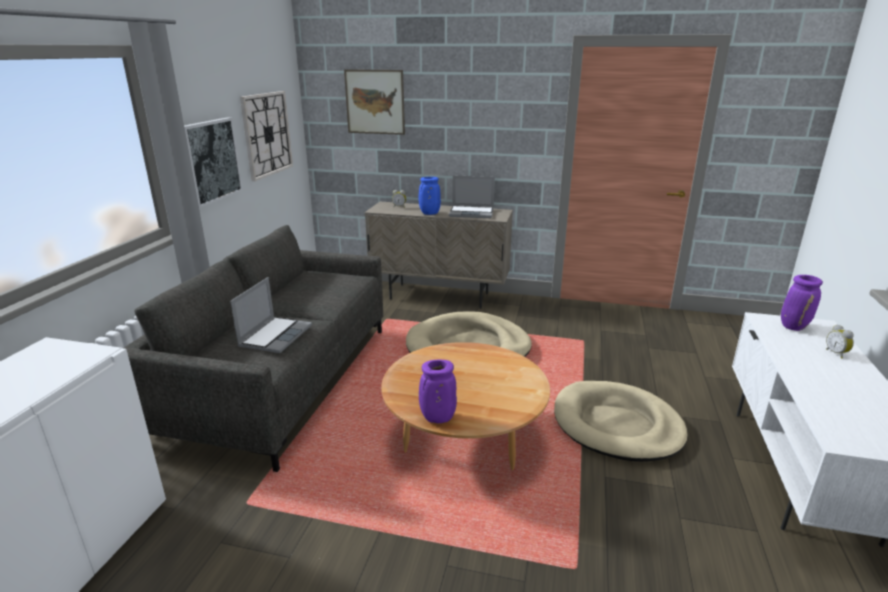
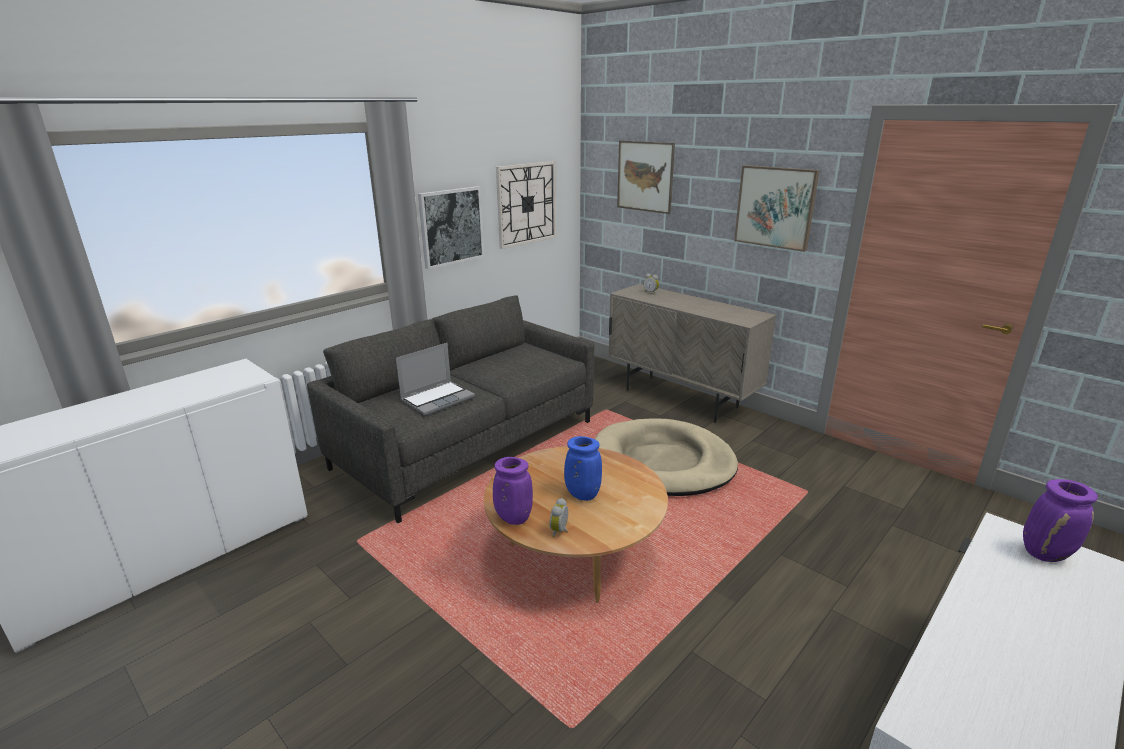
camera: 30 degrees right, 0 degrees up
(429, 213) = (673, 305): blue vase -> blue vase (581, 495)
(472, 213) = (722, 311): laptop -> none
(502, 121) = (775, 207): none -> picture
(617, 425) = (760, 601): beige dog bed -> none
(836, 353) = (1074, 612): alarm clock -> alarm clock (560, 531)

